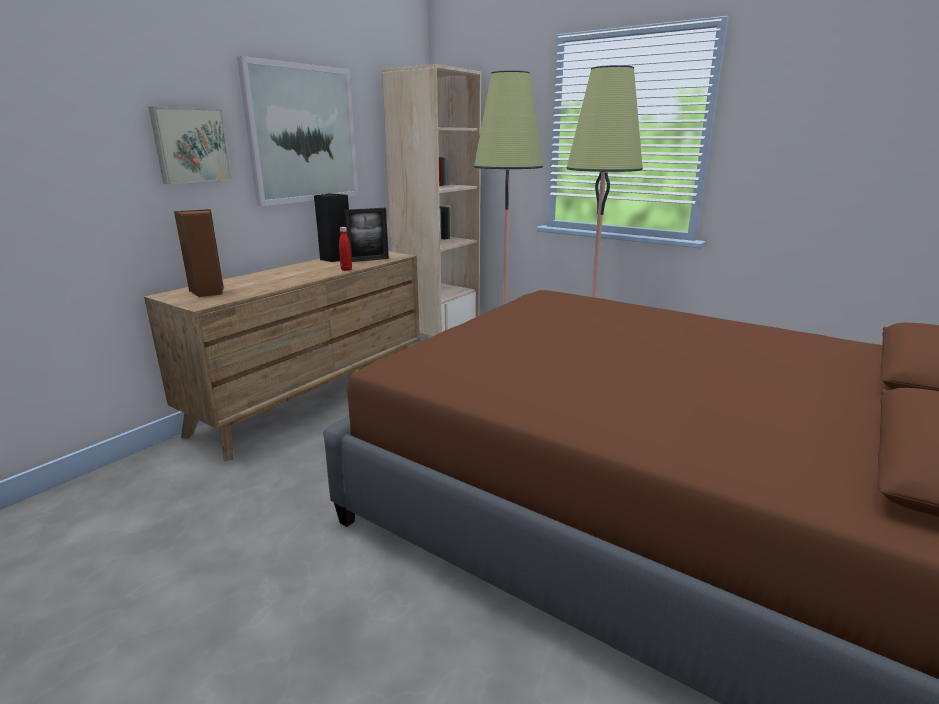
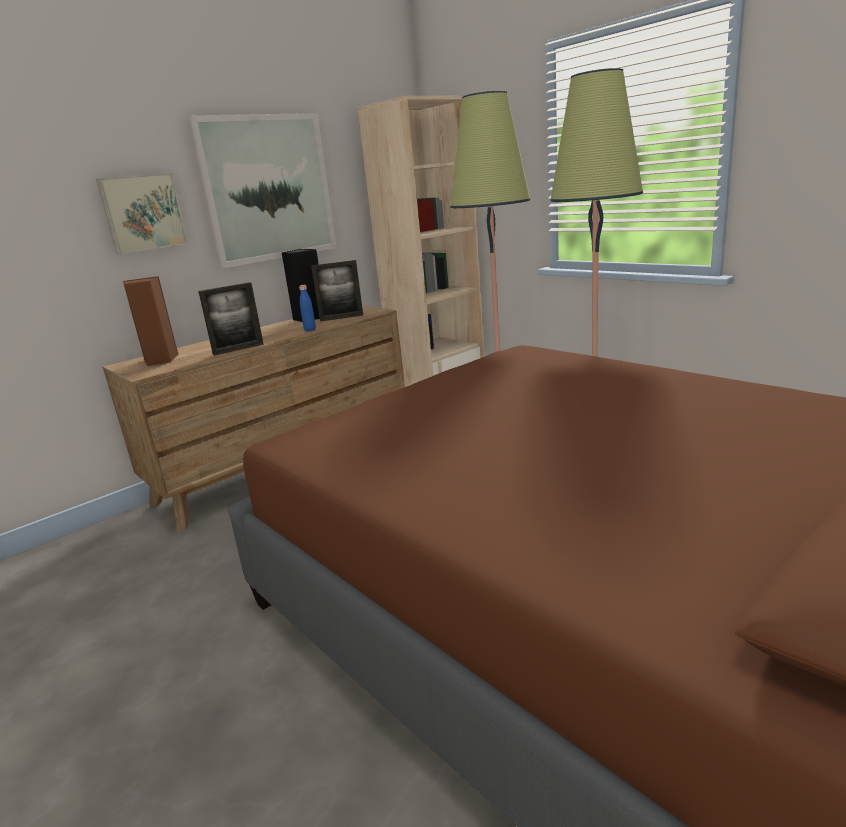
camera: 15 degrees right, 0 degrees up
(286, 284) = (238, 349): none -> picture frame
(346, 269) = (310, 330): red bottle -> blue bottle

